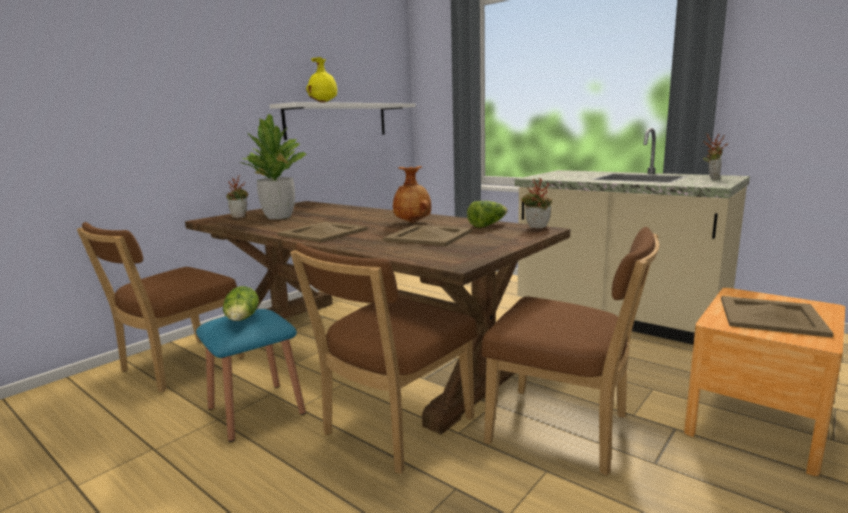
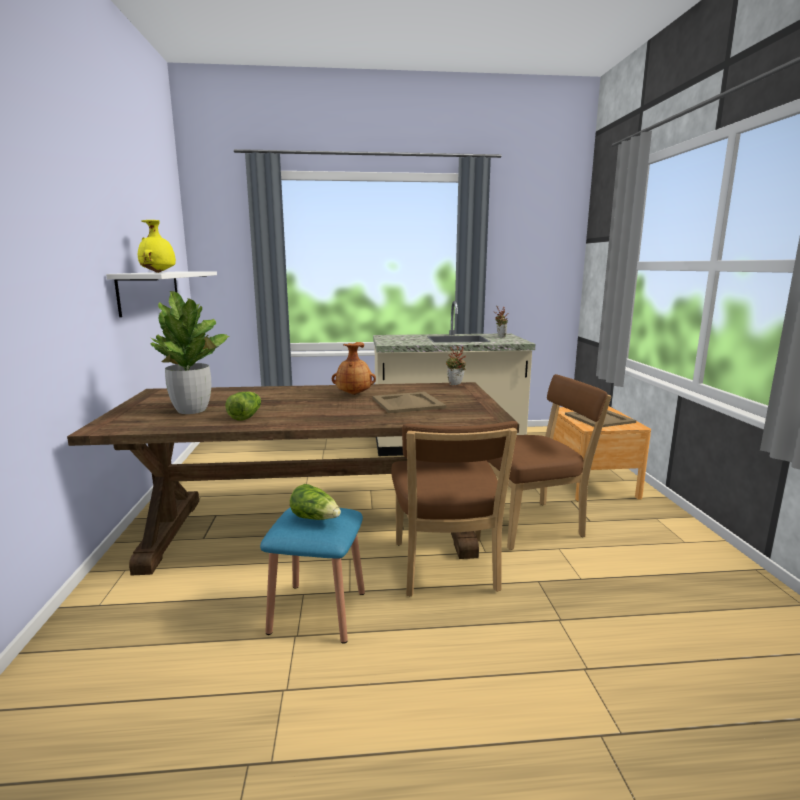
camera: 45 degrees left, 0 degrees up
(177, 366) = (136, 623): brown chair -> none
(240, 216) = (135, 418): potted plant -> none
(322, 232) = (307, 416): beige tray -> none
(487, 225) = (418, 388): lettuce -> lettuce (246, 416)

